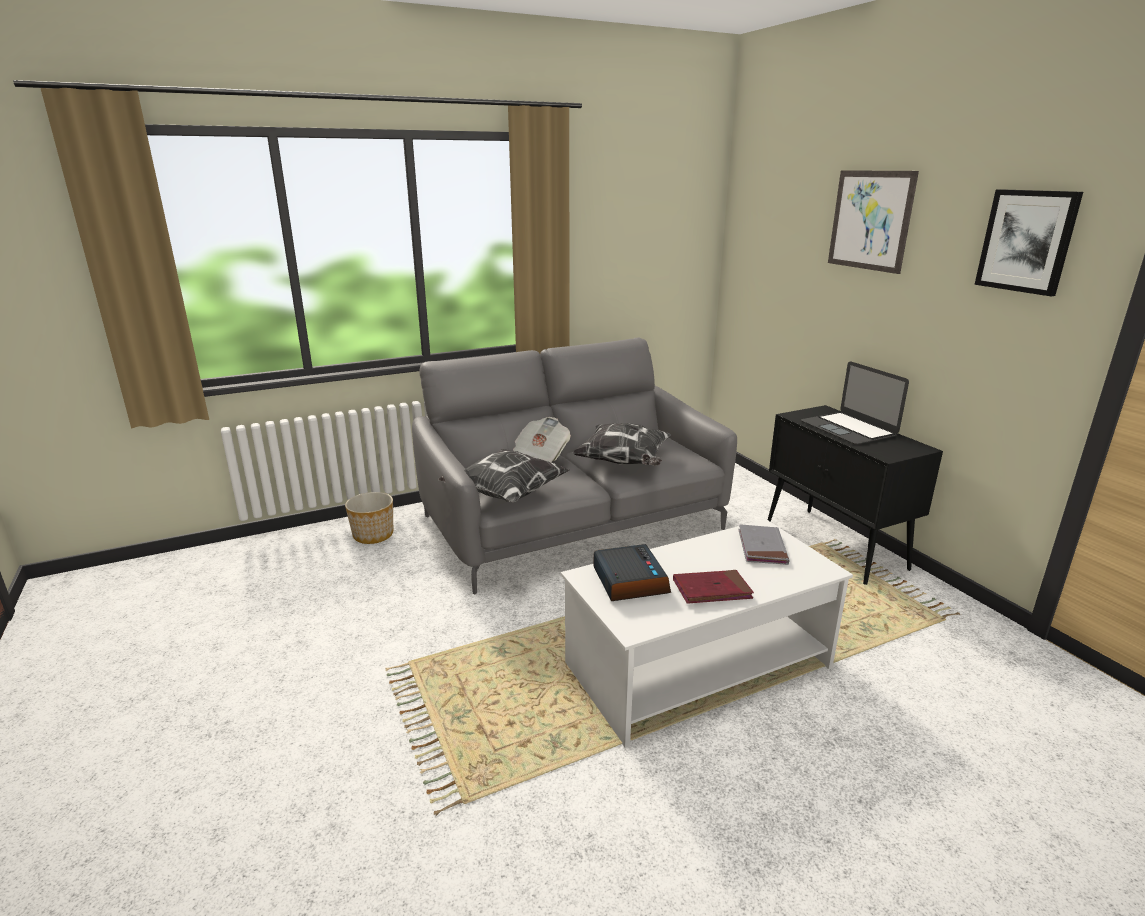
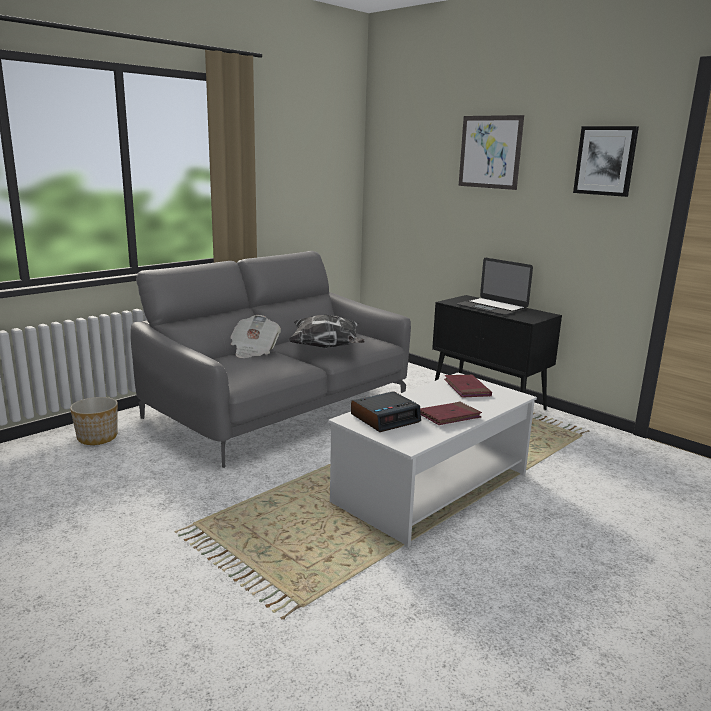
camera: 20 degrees left, 5 degrees down
(505, 495) = (242, 376): pillow -> none
(629, 580) = (385, 418): alarm clock -> alarm clock turned 90 degrees clockwise
(762, 547) = (467, 388): grey book -> red book

